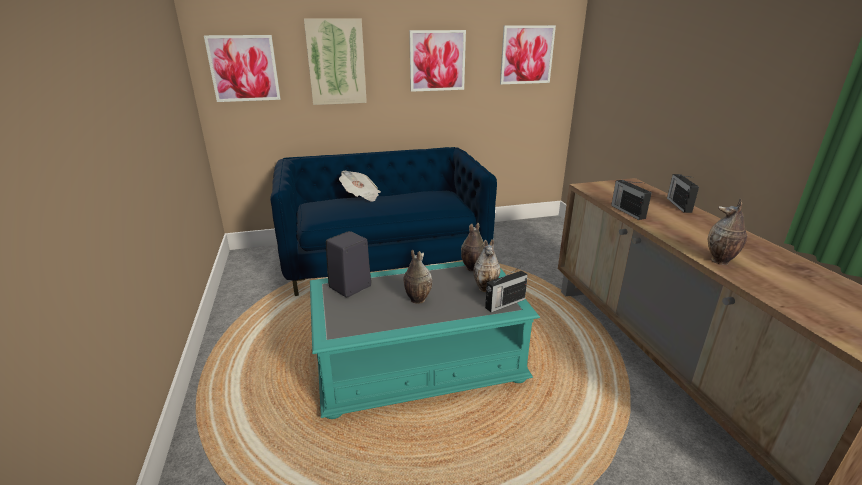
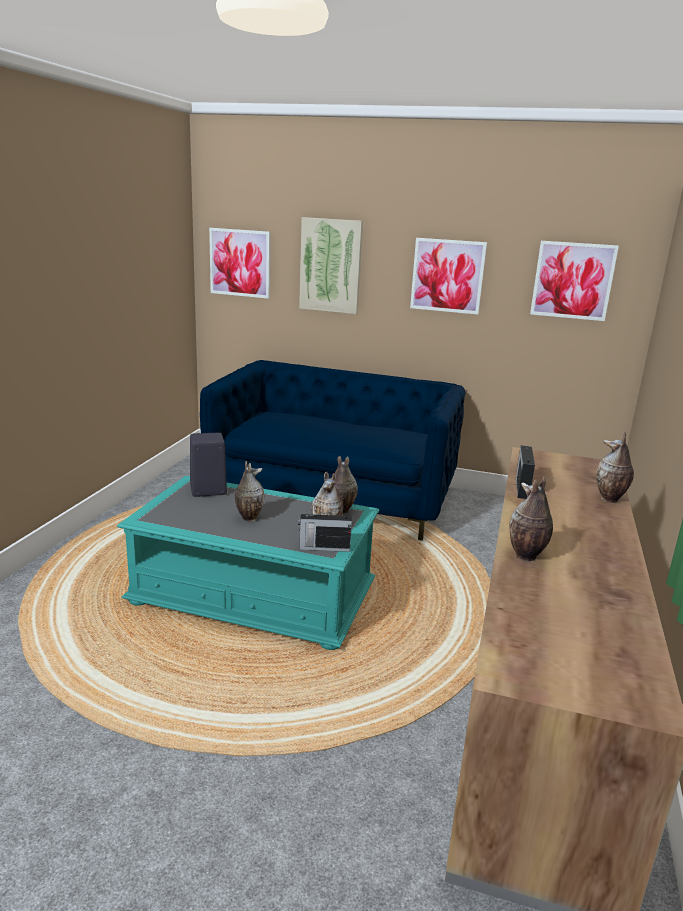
camera: 30 degrees right, 5 degrees down
(361, 196) = (317, 416): newspaper -> none
(678, 205) = (609, 499): radio -> vase

